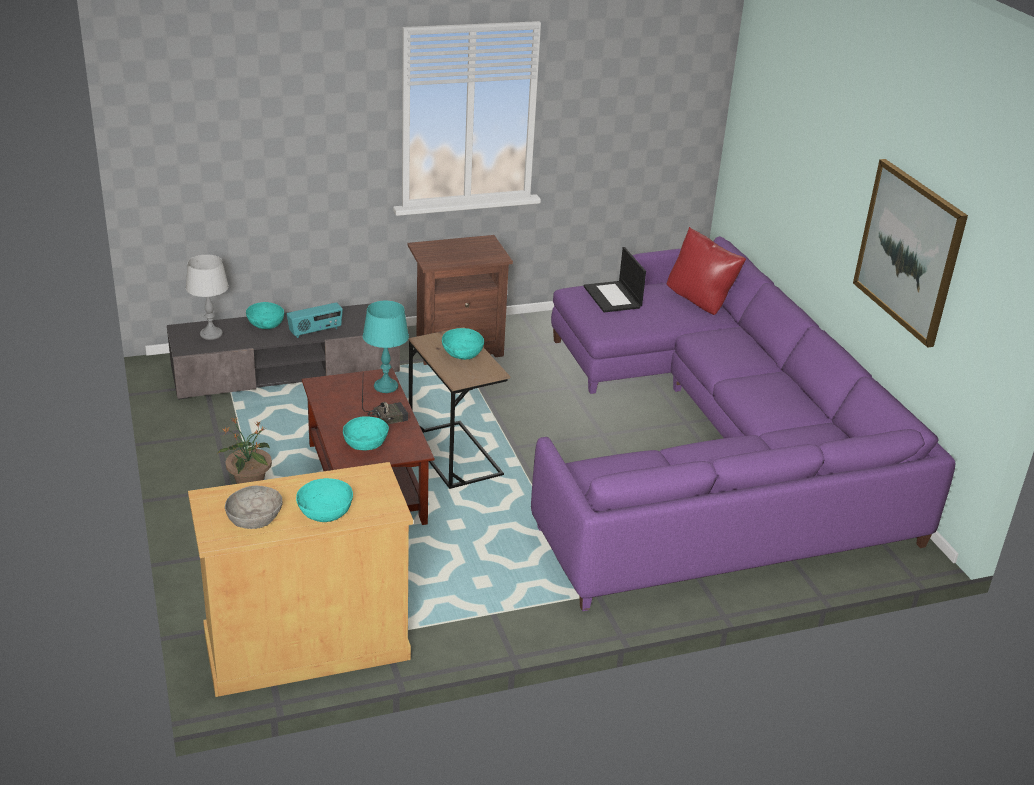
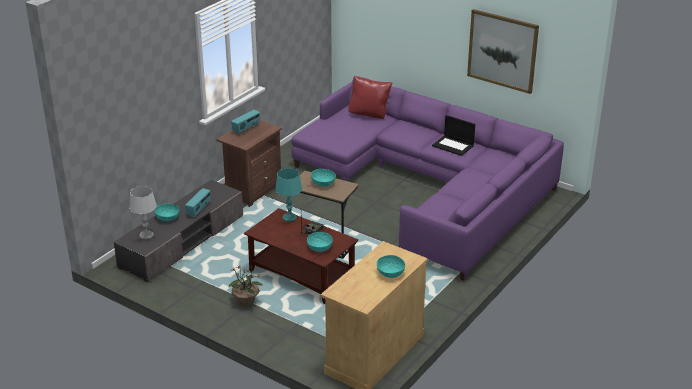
camera: 35 degrees left, 0 degrees up
(254, 519) = (367, 290): grey bowl -> none
(463, 245) = (246, 129): none -> radio
(613, 297) = (328, 128): laptop -> laptop (453, 145)

